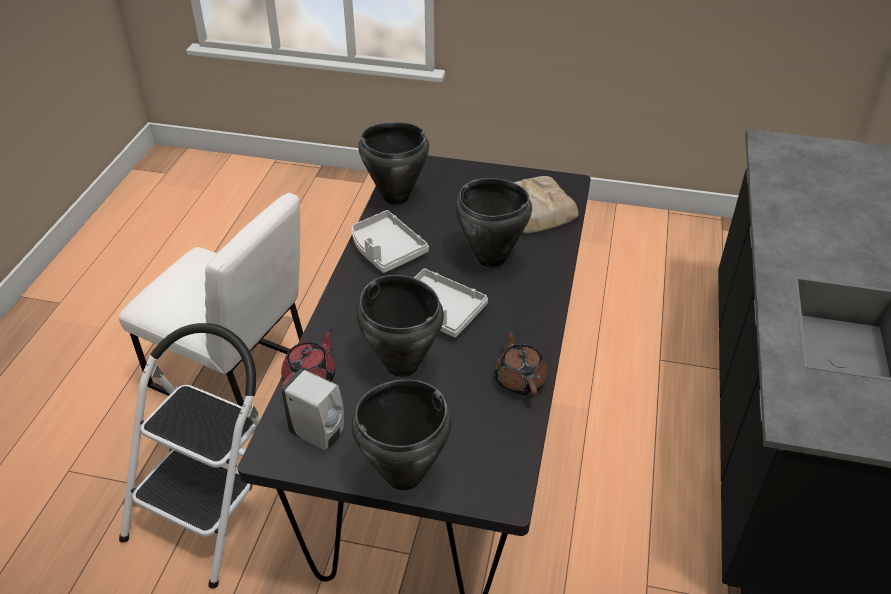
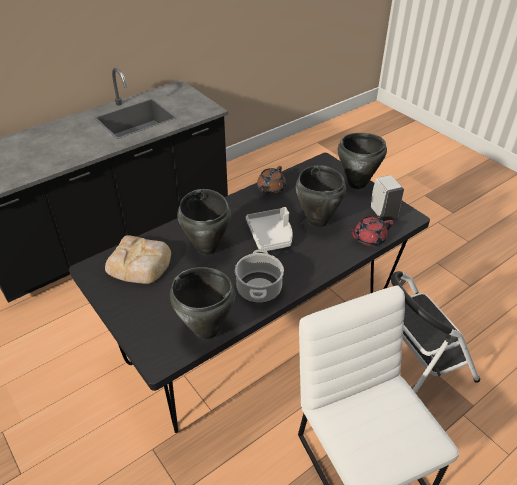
camera: 140 degrees left, 0 degrees up
(386, 250) = (259, 289): grey tray -> cooking pot

